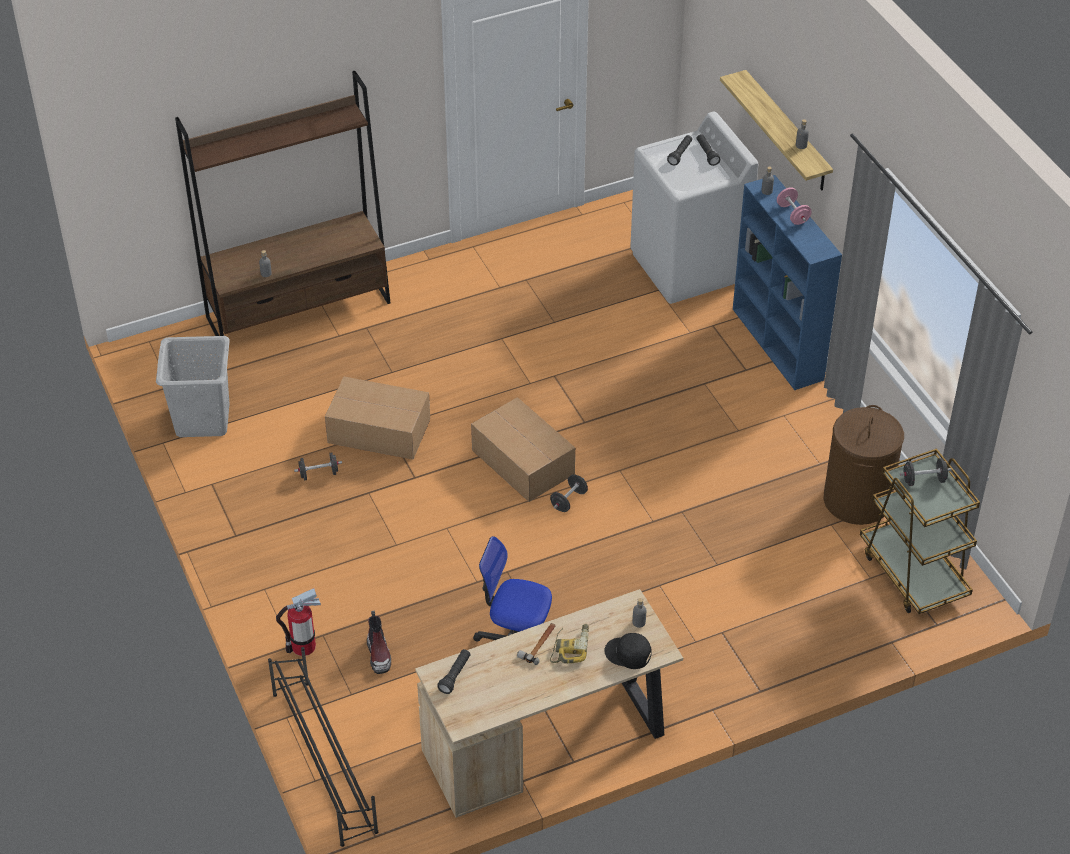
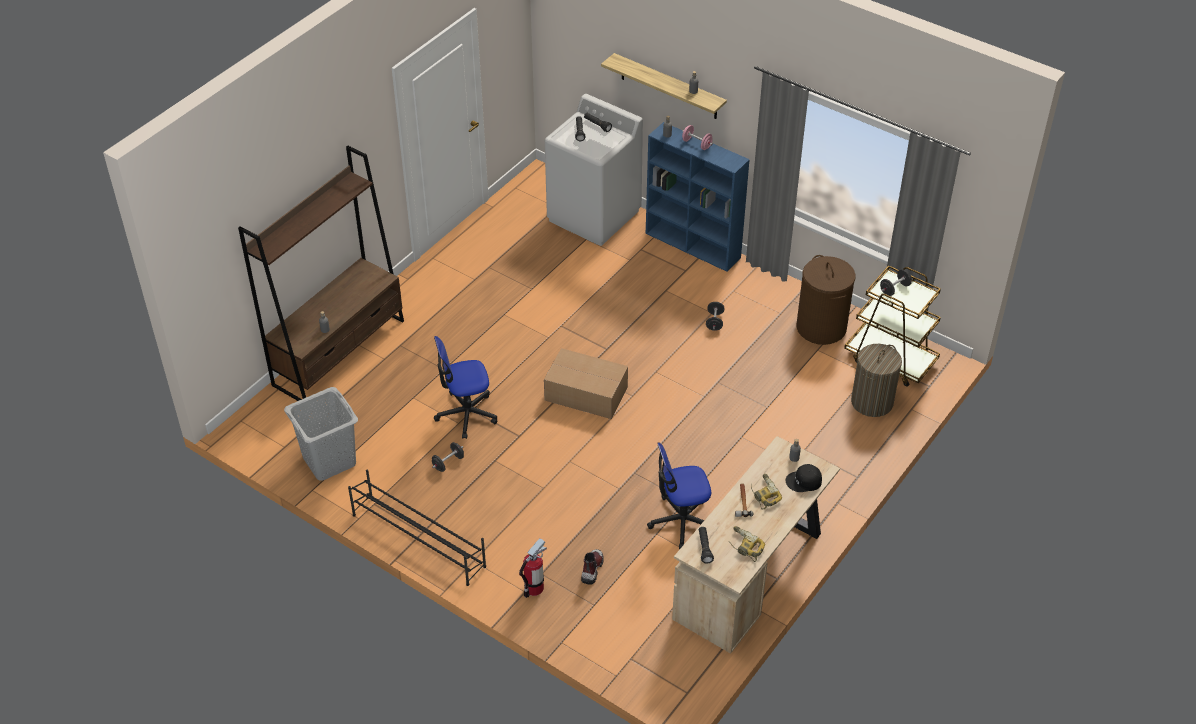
camera: 30 degrees left, 0 degrees up
(324, 760) = (611, 659): black shoe rack -> black shoe rack (418, 540)
(378, 430) = (466, 414): cardboard box -> office chair
(379, 655) = (592, 569): boot -> boot turned 120 degrees counterclockwise
(500, 694) = (744, 546): none -> power drill
(568, 500) = (637, 406): black dumbbell -> black dumbbell (714, 322)
(849, 613) = (872, 402): none -> laundry basket

